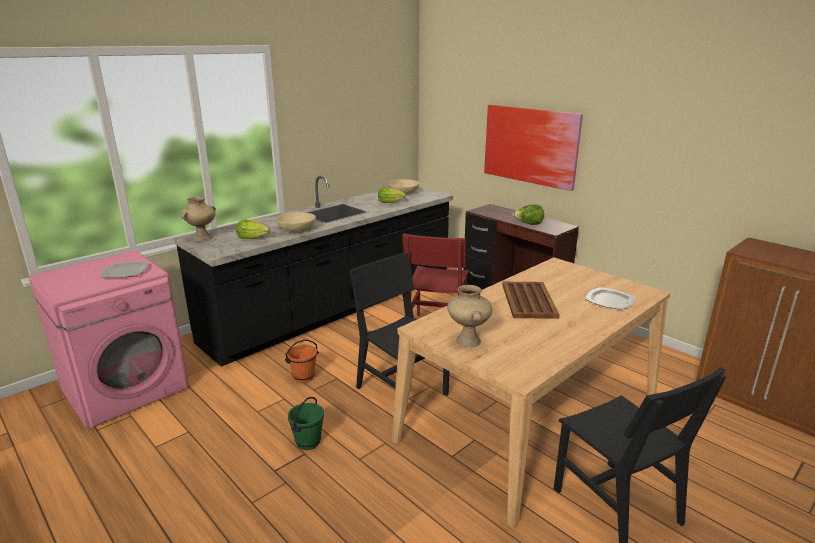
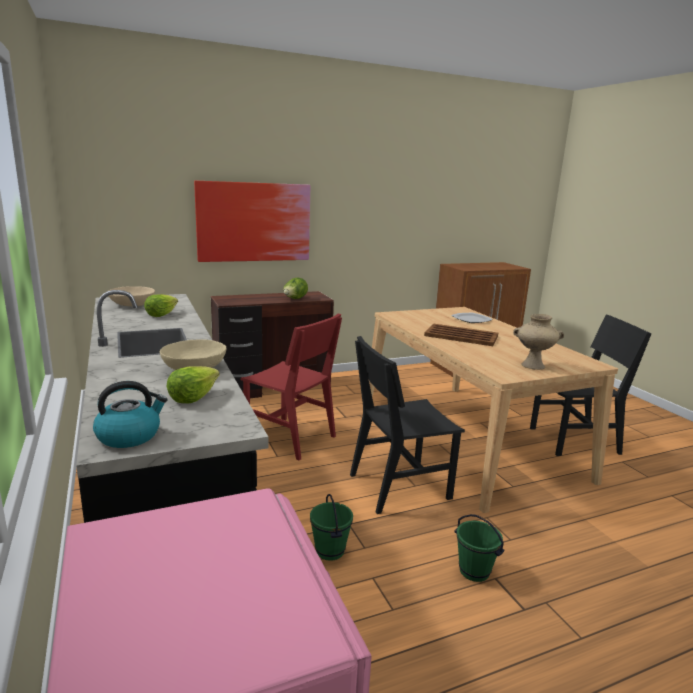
camera: 70 degrees left, 5 degrees down
(125, 272) = (219, 538): plate -> none
(202, 238) = (130, 436): beige vase -> kettle
(304, 377) = (330, 551): orange bucket -> green bucket

